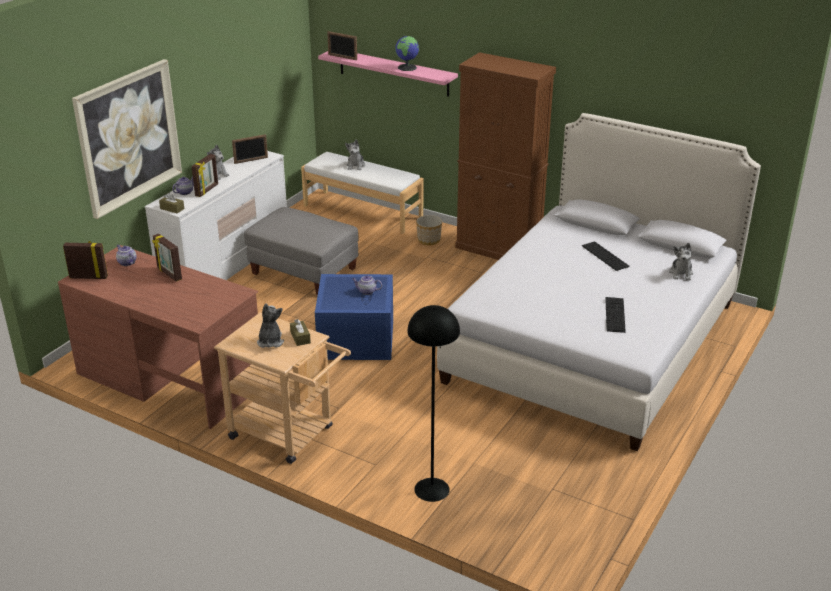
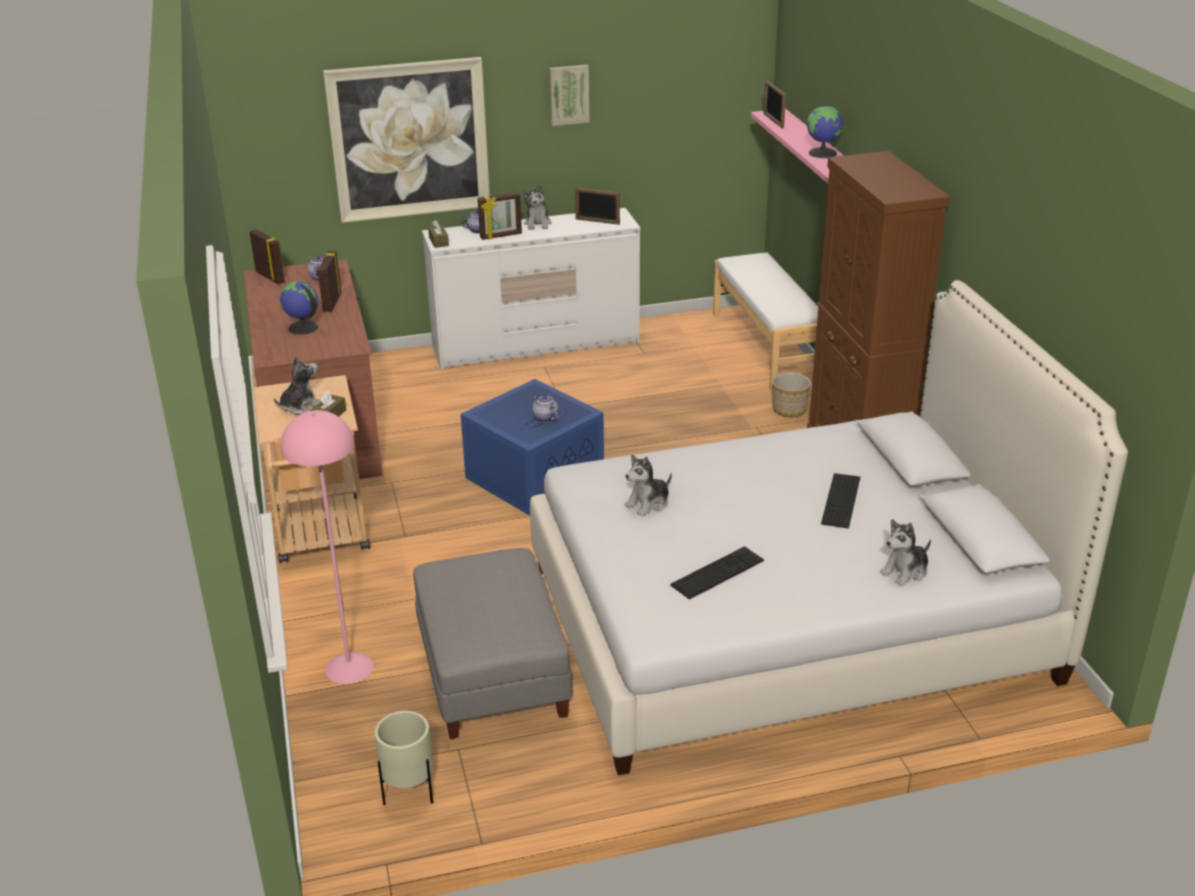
camera: 45 degrees right, 0 degrees up
(182, 297) = (302, 328): none -> globe
(213, 73) = (569, 94): none -> picture
(304, 271) = (599, 383): grey ottoman -> grey ottoman (493, 677)
(356, 165) = (770, 279): plush toy -> plush toy (648, 503)
(431, 489) = (348, 668): black floor lamp -> pink floor lamp
(566, 523) = (408, 793): none -> beige planter

